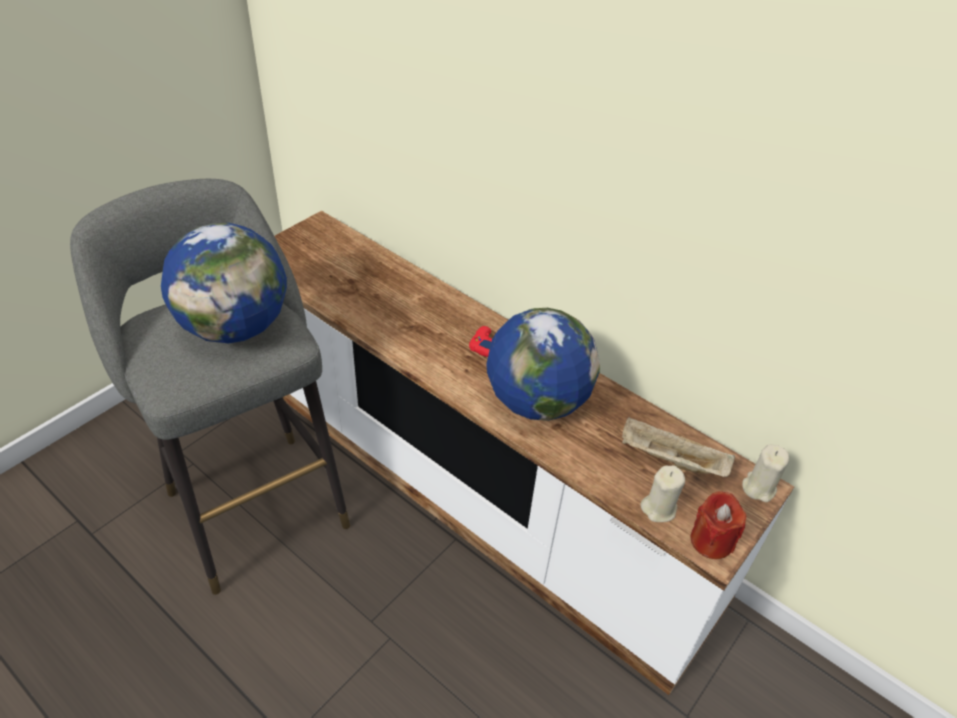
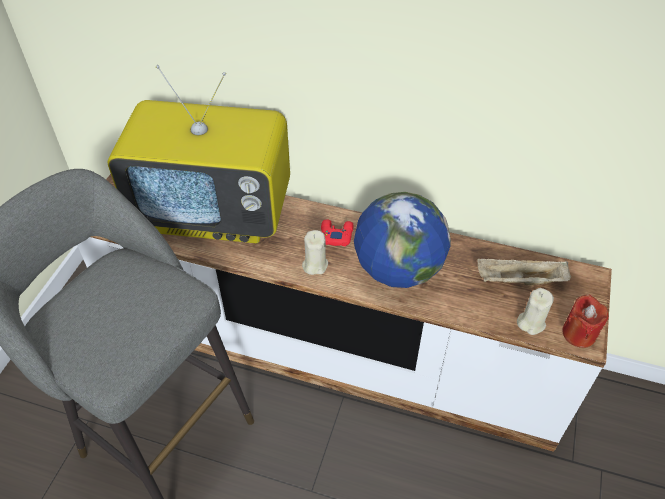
camera: 20 degrees left, 5 degrees up
(235, 327) = (135, 299): globe -> none
(380, 287) = (216, 214): none -> television
(758, 487) = (589, 279): beige candle -> beige candle (315, 265)

